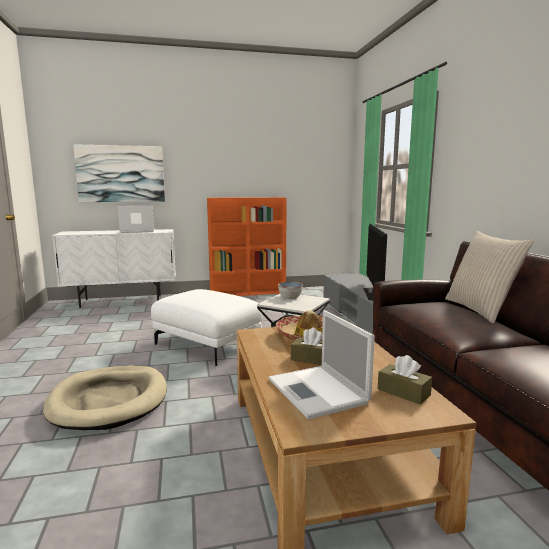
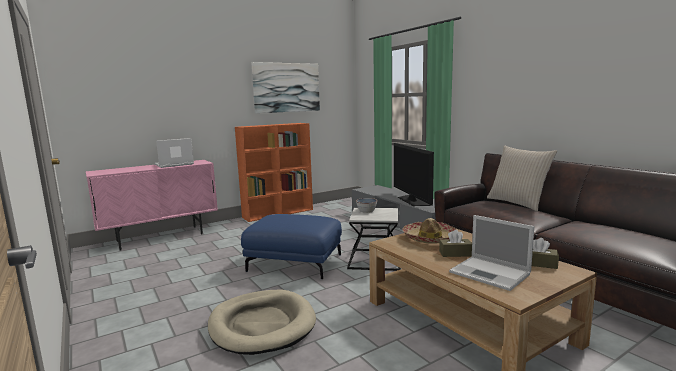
camera: 20 degrees left, 0 degrees up
(121, 174) = (147, 107): picture -> picture (286, 87)
(122, 301) = (161, 237): white cabinet -> pink cabinet
(207, 345) = (294, 263): white ottoman -> blue ottoman

